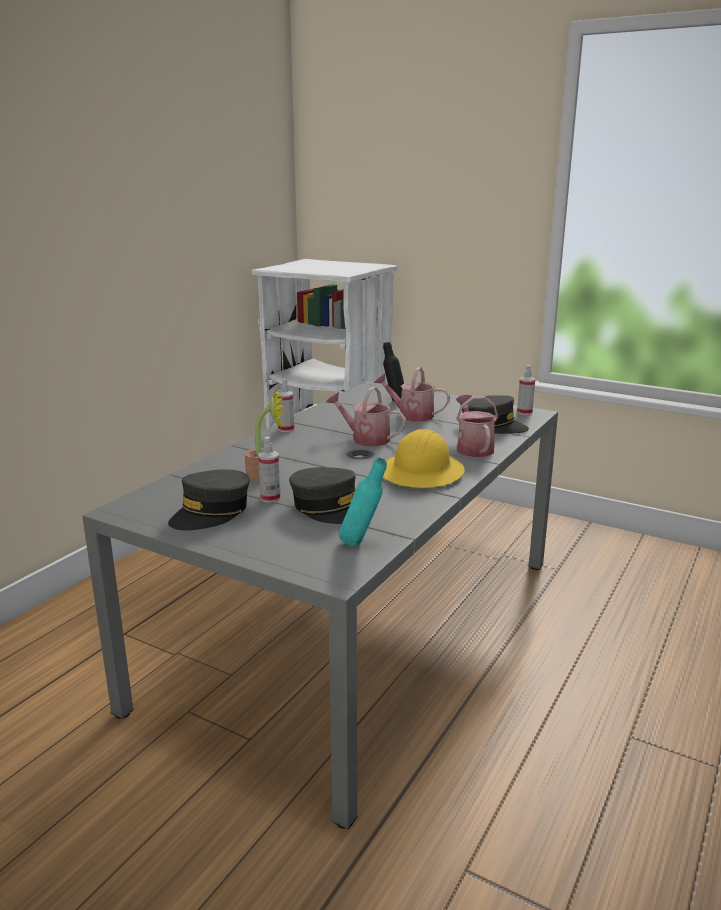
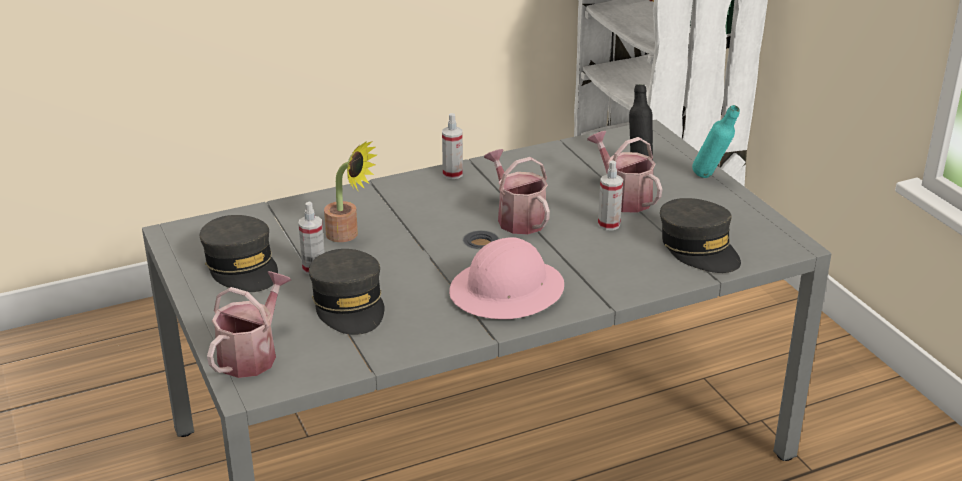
camera: 35 degrees right, 10 degrees up
(211, 513) = (242, 266): grey cap -> grey cap turned 105 degrees counterclockwise
(362, 543) = (320, 360): turquoise bottle -> turquoise bottle (711, 177)
(422, 473) = (507, 292): yellow hard hat -> pink hard hat
(473, 447) = (620, 275): watering can -> watering can (252, 354)
(524, 412) = (778, 240): spray bottle -> spray bottle (609, 224)

